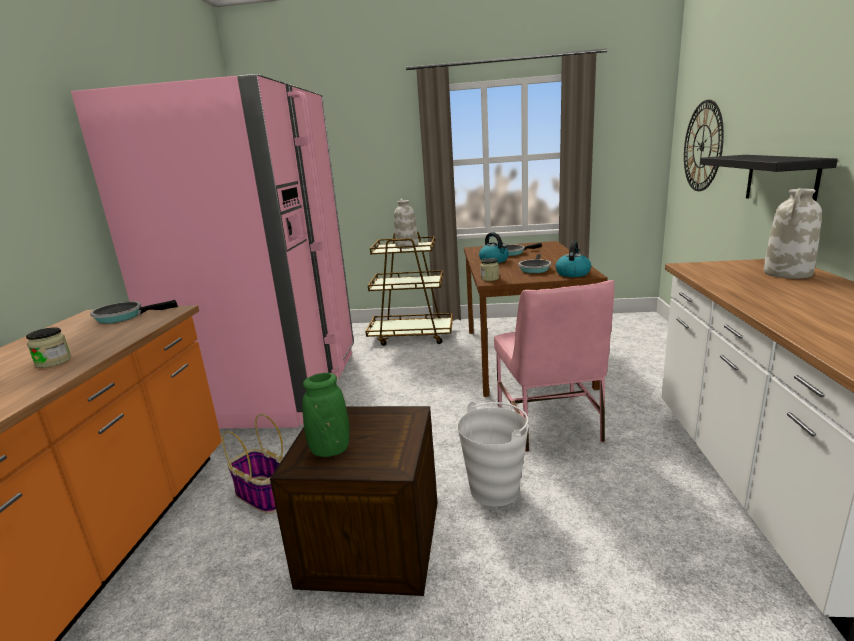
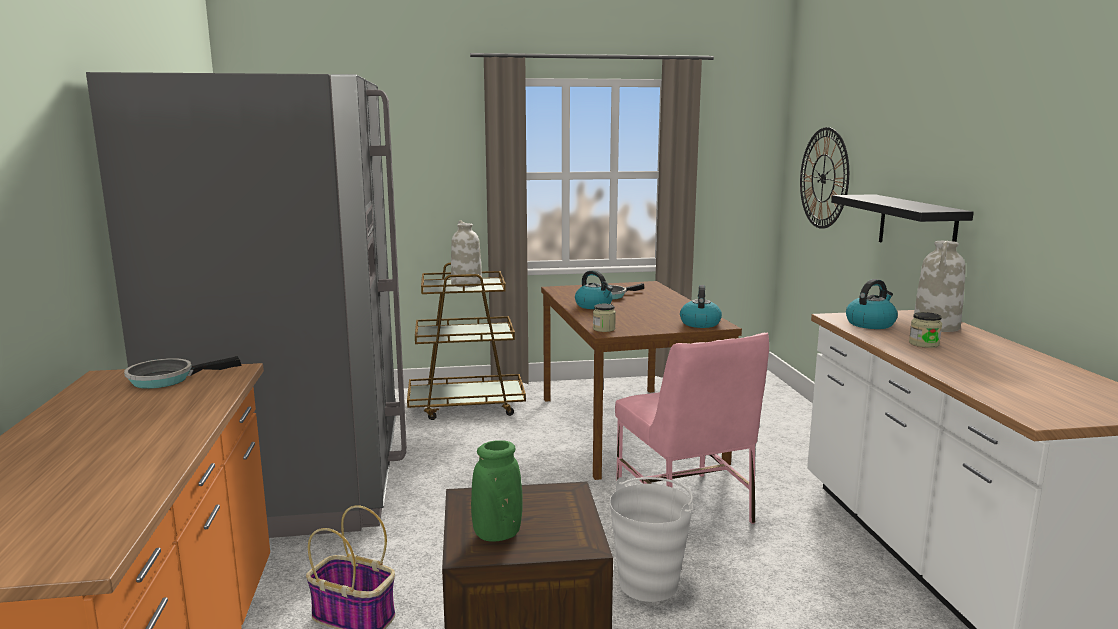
camera: 15 degrees left, 5 degrees down
(53, 362) = (139, 437): jar -> jar (924, 344)
(272, 387) = (293, 482): pink fridge -> grey fridge
(534, 269) = (651, 317): frying pan -> none
(719, 271) = (870, 324): none -> kettle

